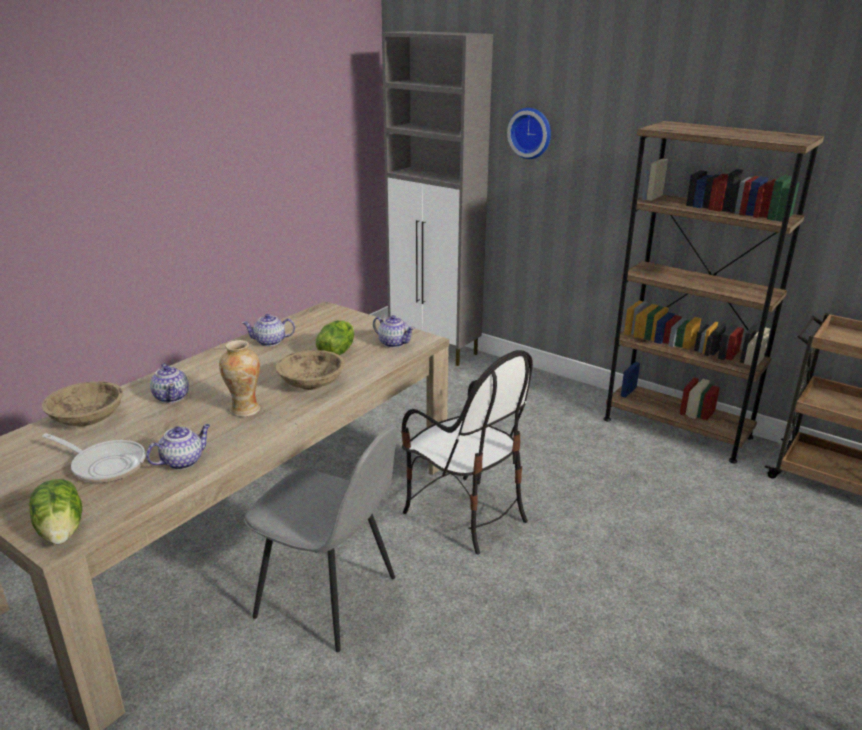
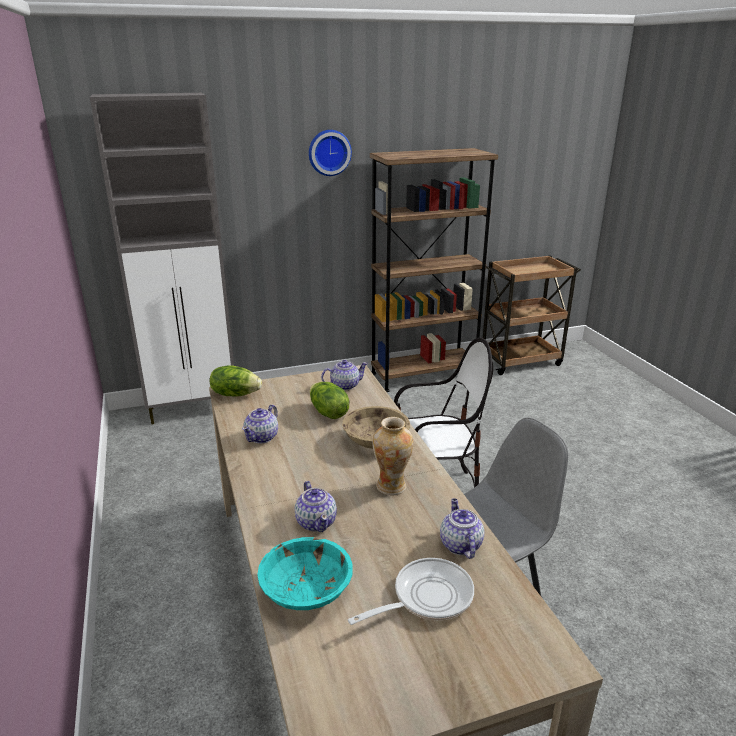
camera: 55 degrees left, 0 degrees up
(62, 530) = (539, 651): lettuce -> lettuce (235, 394)
(88, 418) = (306, 591): beige bowl -> turquoise bowl
(172, 397) = (316, 522): teapot -> teapot turned 60 degrees clockwise
(531, 133) = (252, 180): wall clock -> wall clock (329, 152)

